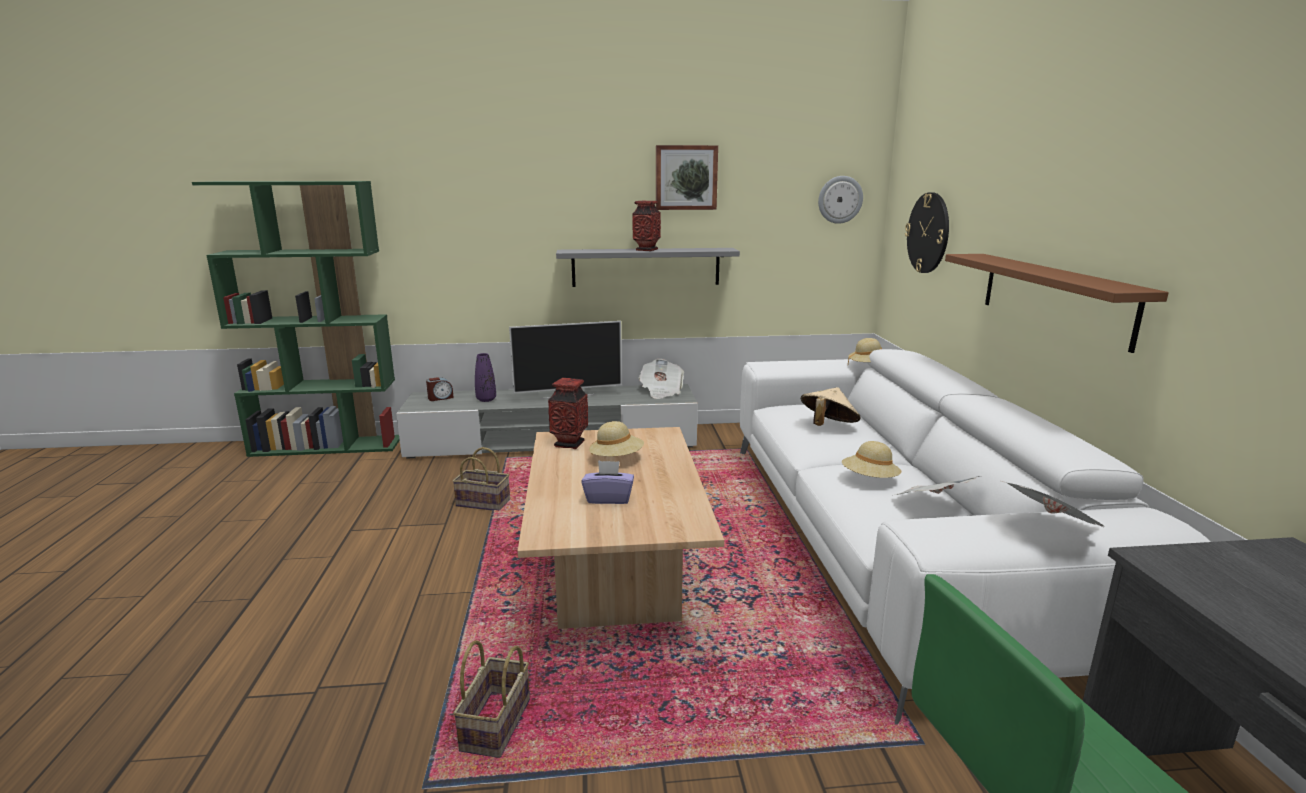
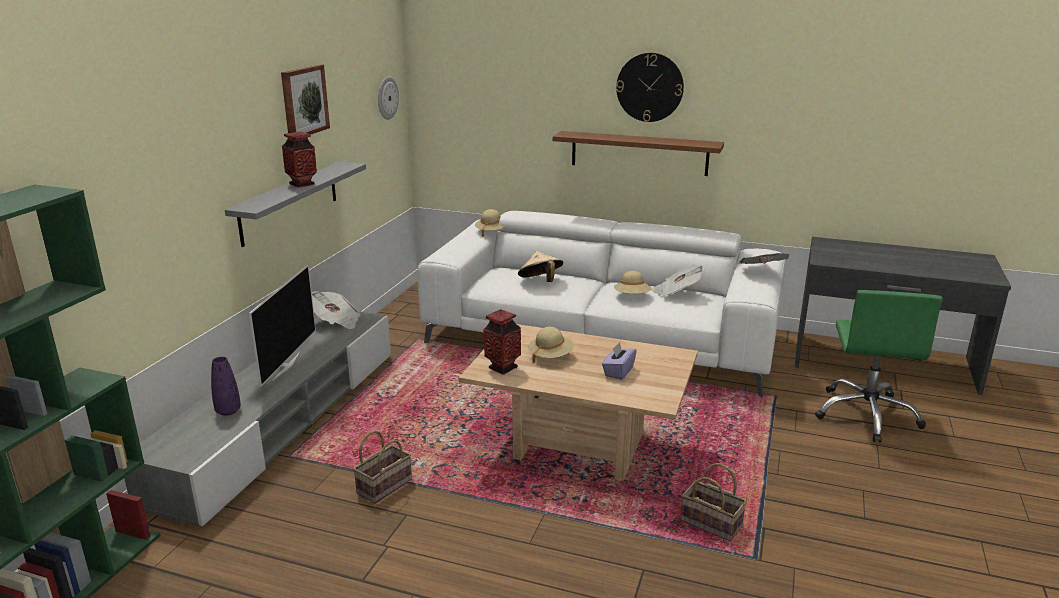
camera: 65 degrees left, 5 degrees up
(440, 398) = (177, 439): alarm clock -> none
(928, 233) = (484, 118): wall clock -> wall clock (649, 87)

